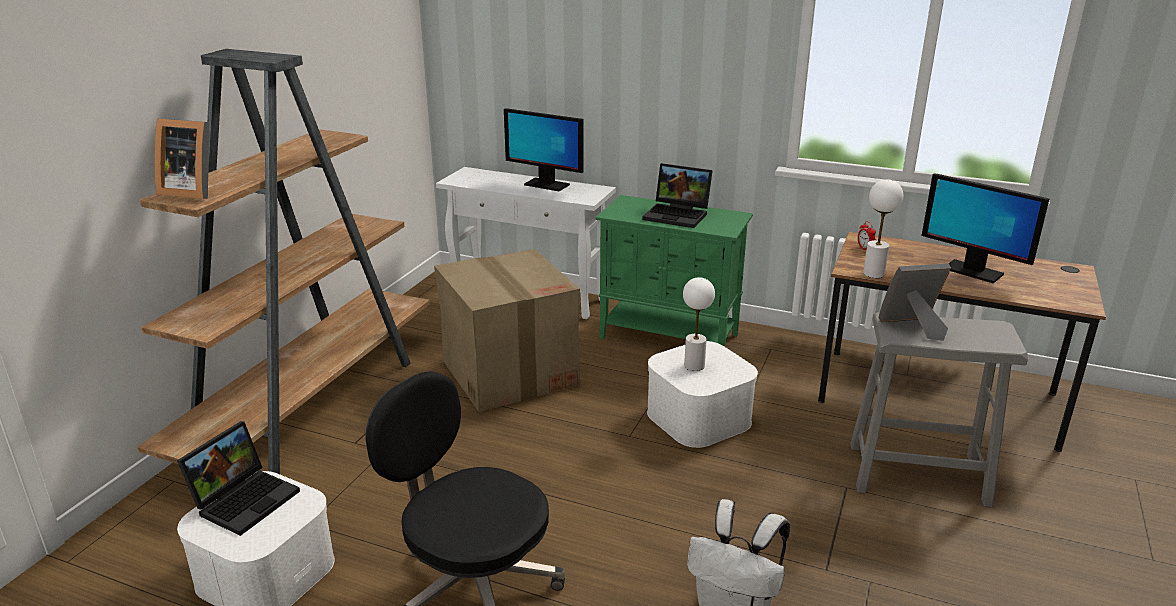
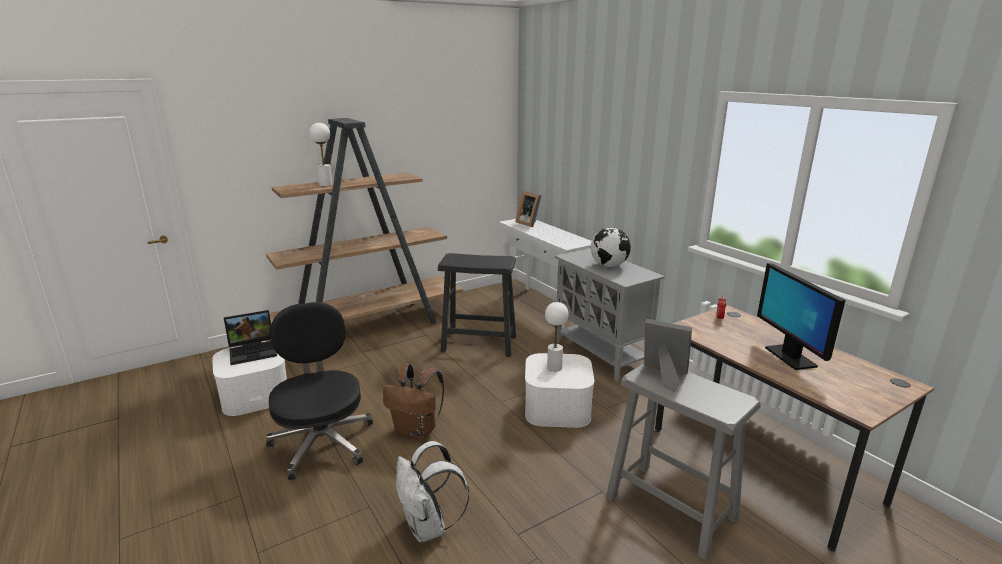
camera: 35 degrees right, 5 degrees down
(192, 191) = (296, 187): picture frame -> picture frame (529, 223)
(509, 372) = (480, 343): cardboard box -> black stool
(546, 185) = (557, 234): monitor -> none
(577, 514) = (417, 431): none -> brown backpack
(670, 337) = (601, 355): green cabinet -> grey cabinet
(678, 215) = (609, 266): laptop -> globe
(874, 273) = (697, 335): white table lamp -> white table lamp (326, 185)

